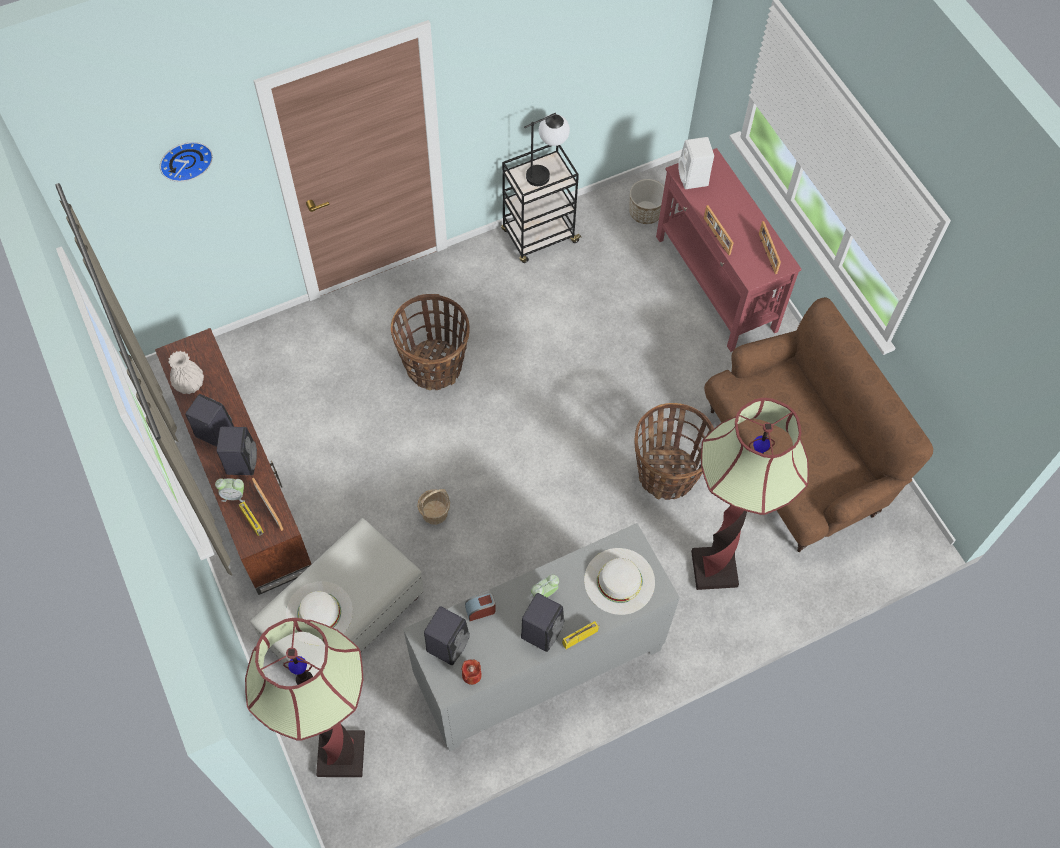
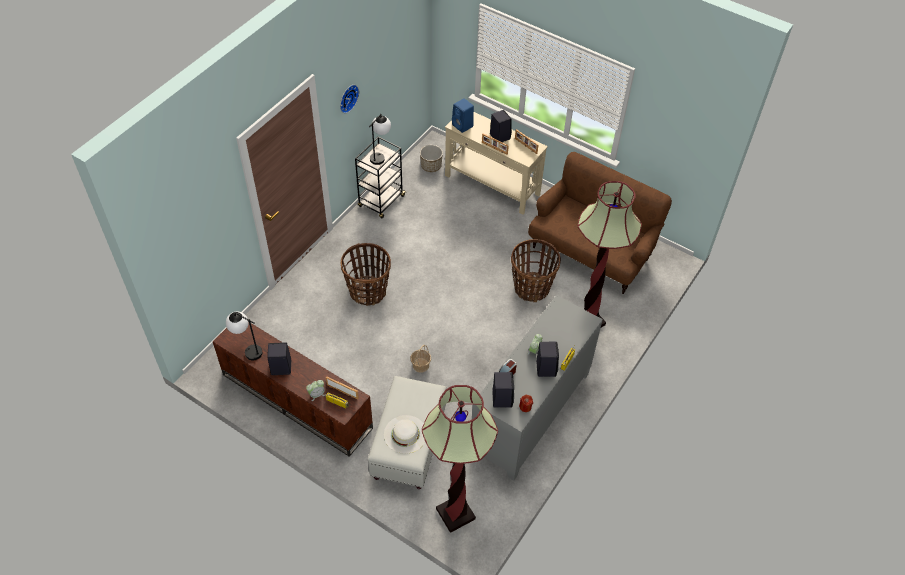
camera: 30 degrees left, 10 degrees down
(184, 158) = (207, 202): wall clock -> wall clock (347, 98)
(189, 384) = (248, 350): white vase -> table lamp
(241, 460) = (308, 375): black speaker -> black speaker (499, 136)
(619, 581) = (567, 326): white hat -> none
(693, 178) = (463, 126): white speaker -> blue speaker
(715, 284) = (492, 185): red console table -> beige console table

